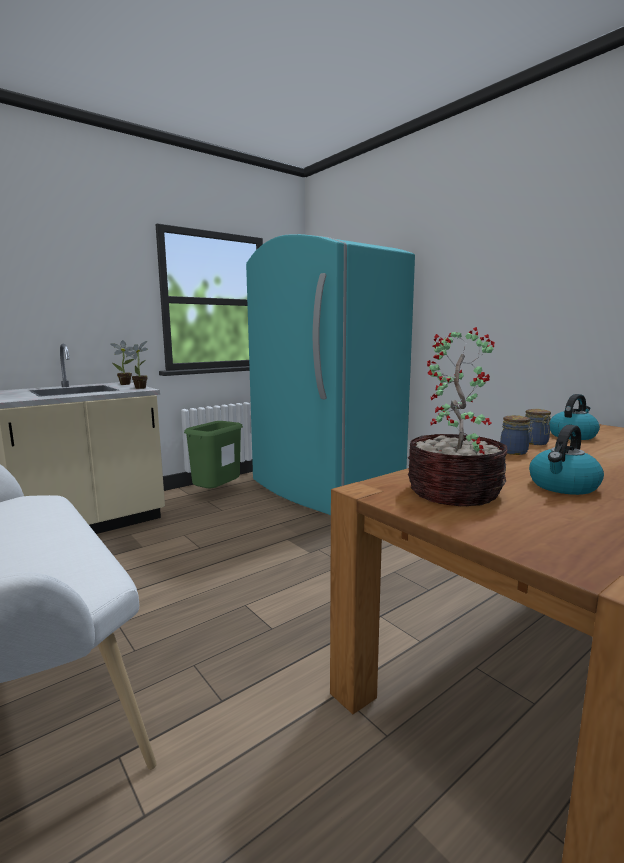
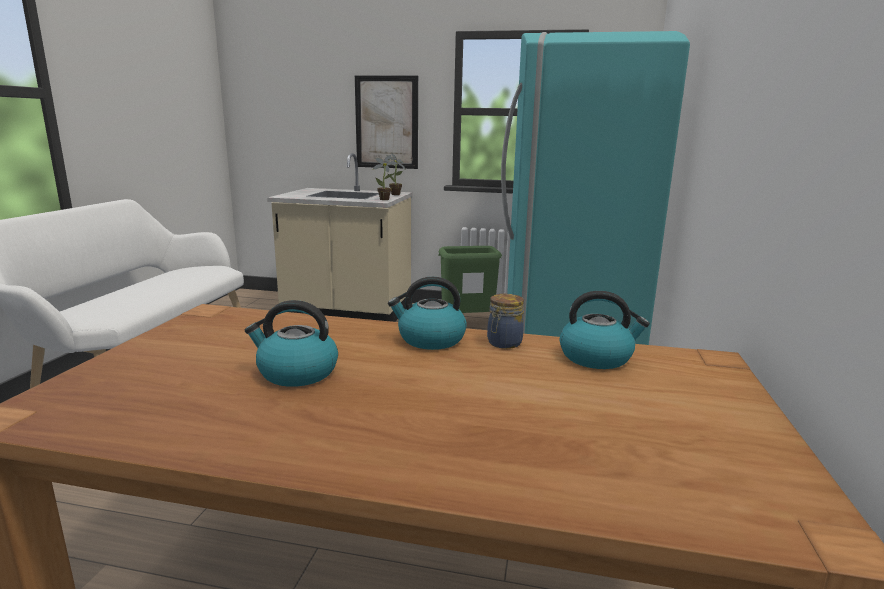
camera: 50 degrees right, 5 degrees up
(89, 309) = (387, 122): none -> picture
(453, 491) = (232, 336): potted plant -> none
(515, 452) = (430, 339): jar -> kettle

